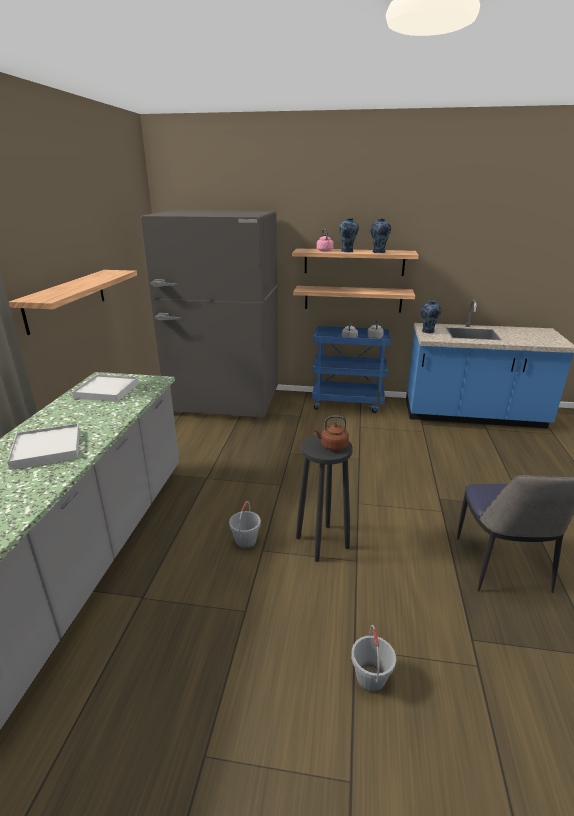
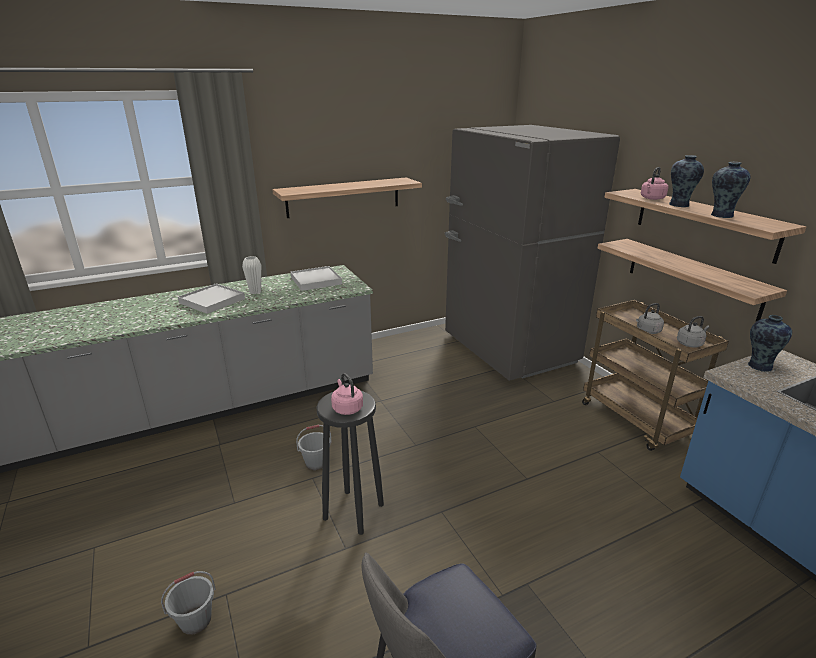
camera: 55 degrees right, 0 degrees up
(73, 422) = (255, 292): none -> white vase
(332, 446) = (347, 408): brown kettle -> pink kettle
(348, 403) = (637, 421): blue cart -> brown cart

